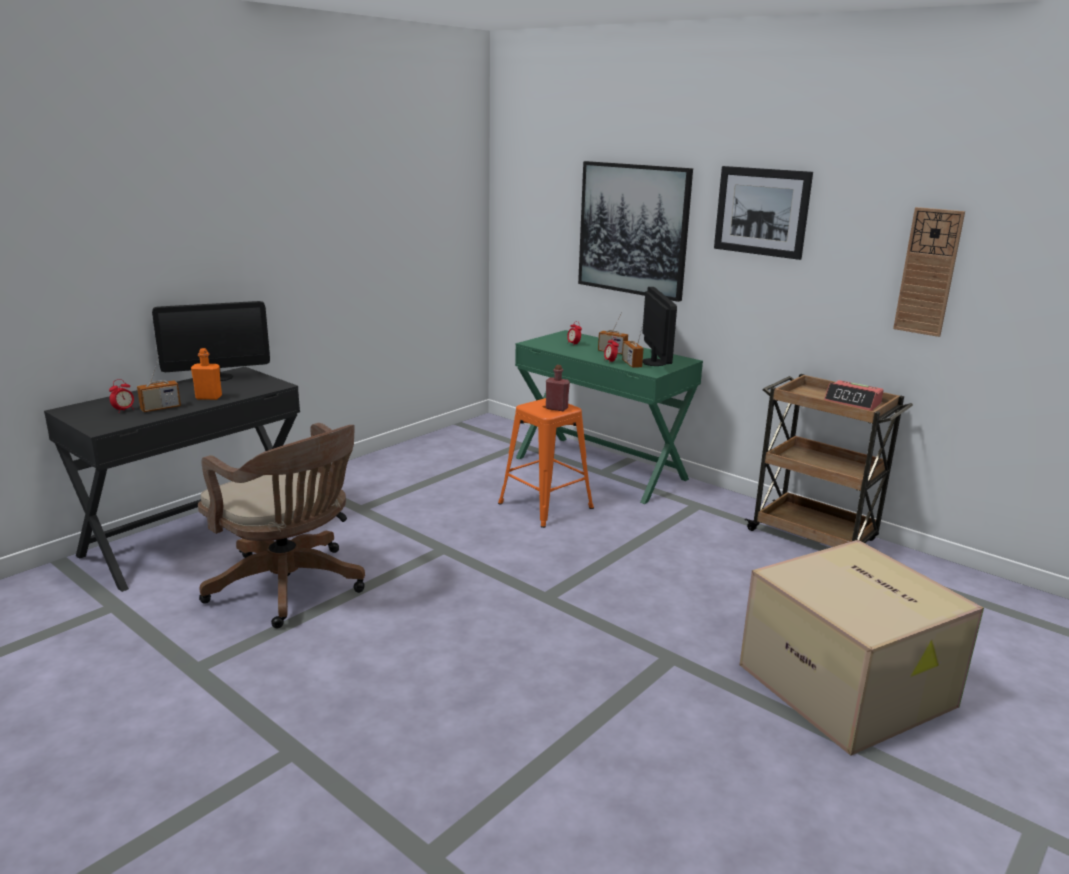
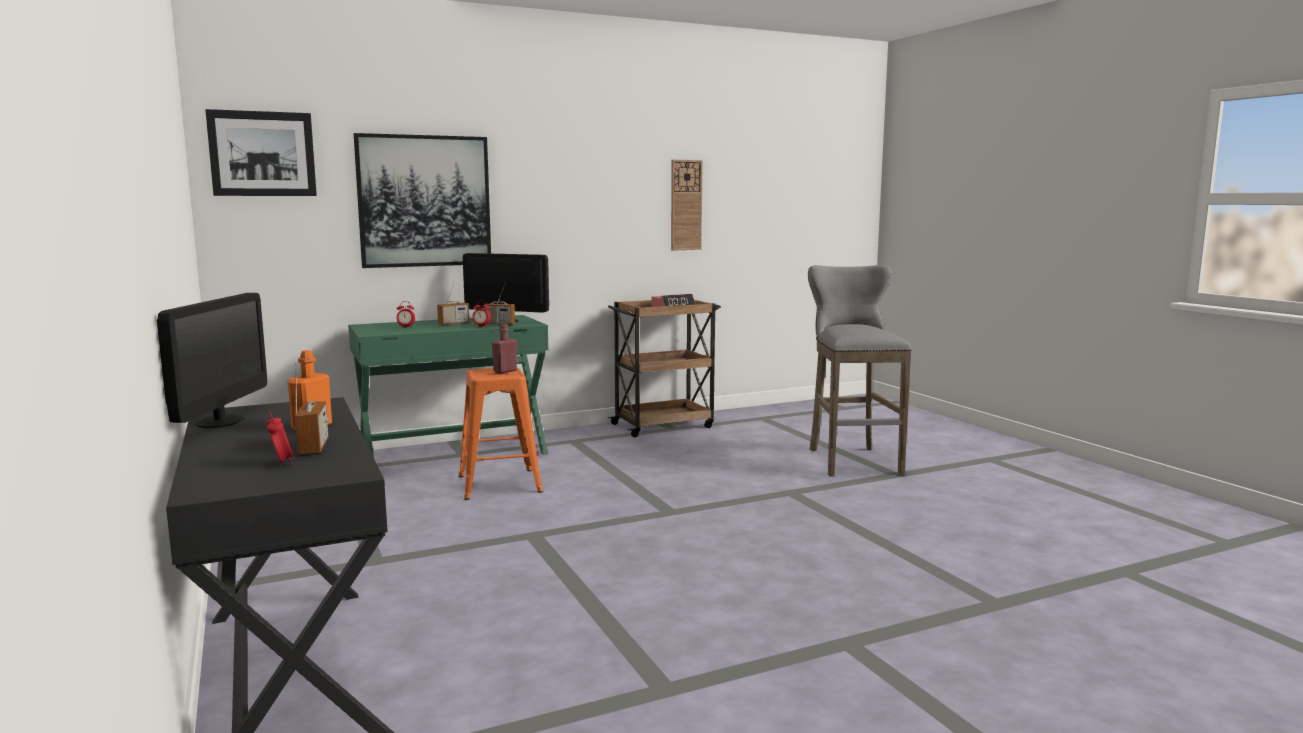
camera: 65 degrees left, 10 degrees down
(291, 588) = (529, 618): brown office chair -> none
(761, 211) = (557, 172): picture -> picture (262, 154)
(849, 686) = (851, 460): cardboard box -> grey stool

